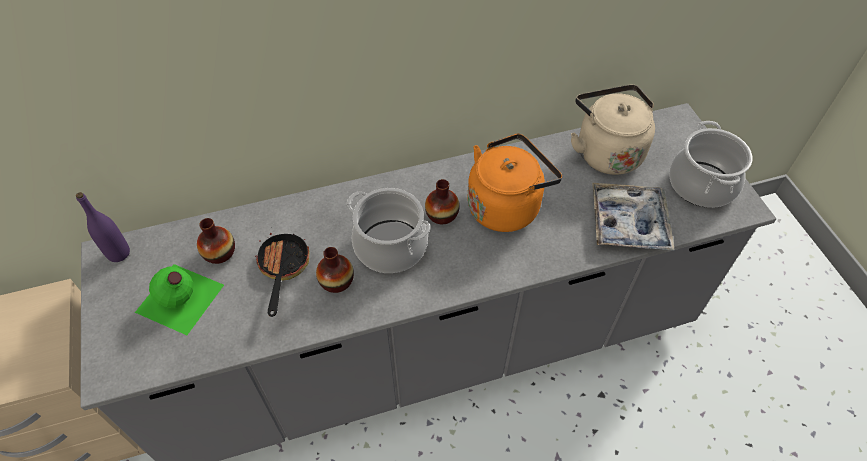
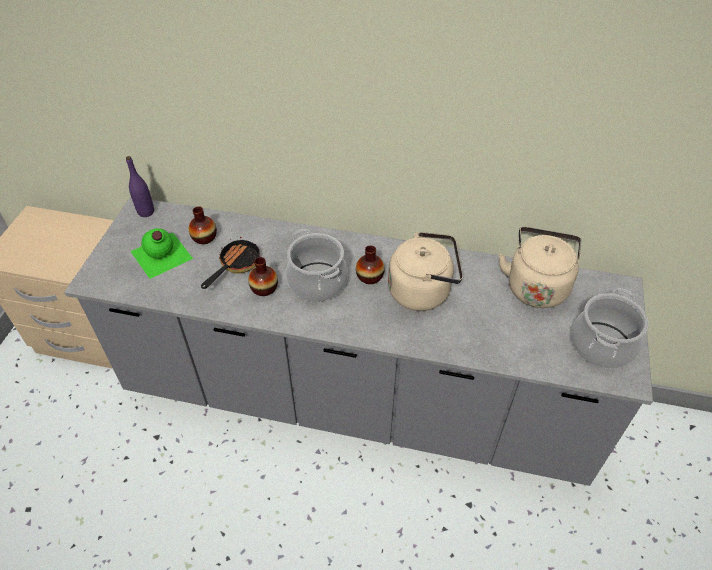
camera: 30 degrees right, 5 degrees down
(506, 205) = (423, 291): orange kettle -> beige kettle
(628, 222) = (513, 345): tray -> none

